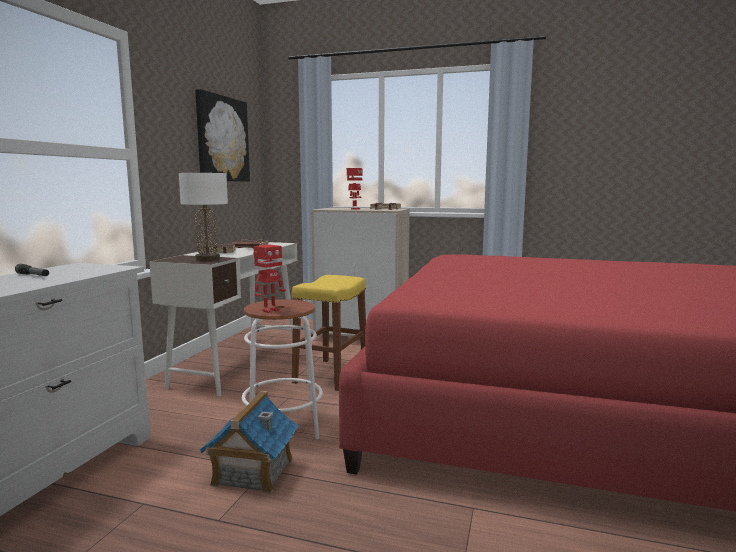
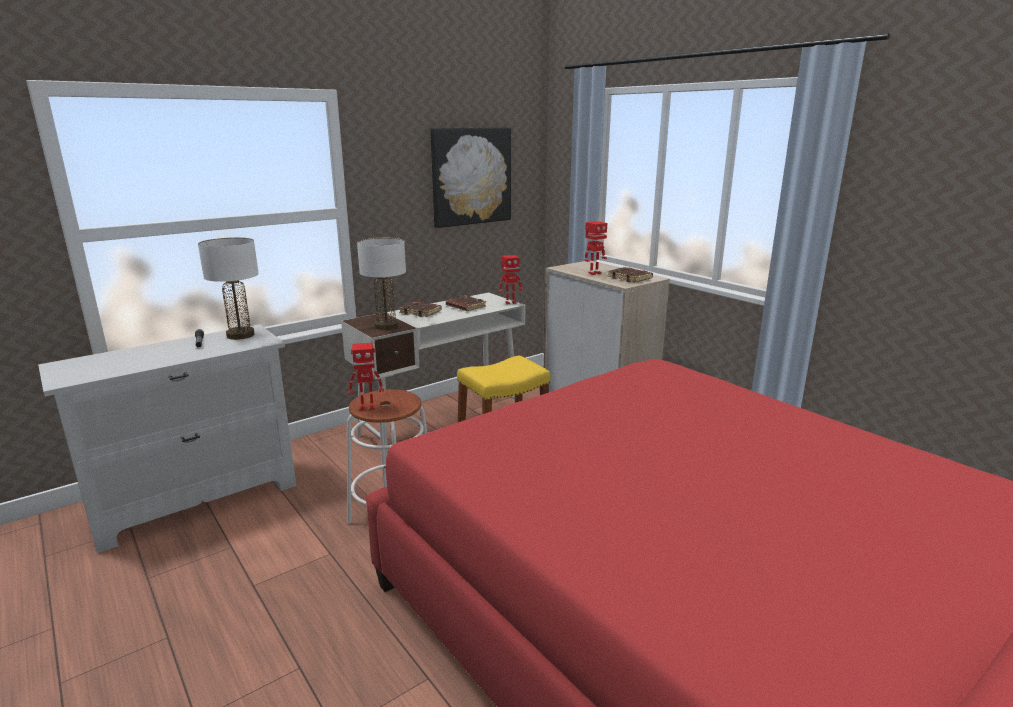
camera: 35 degrees right, 10 degrees up
(75, 268) = (241, 335): none -> table lamp
(252, 472) = (319, 552): toy house -> none
(282, 243) = (510, 303): none -> toy robot

